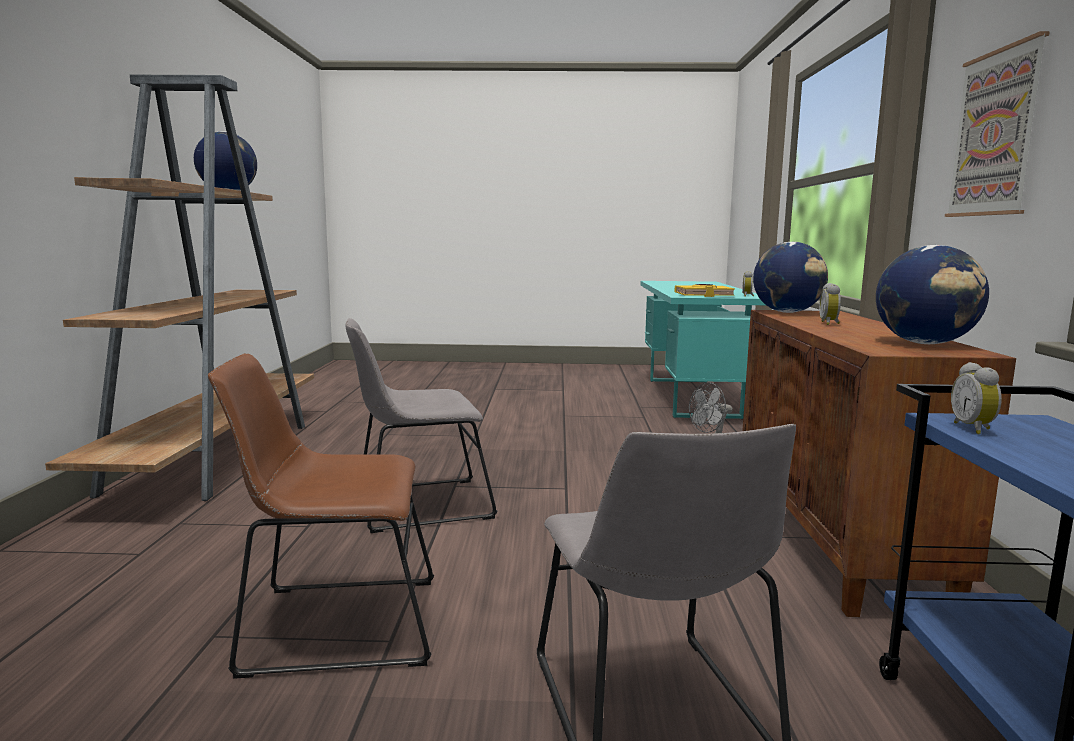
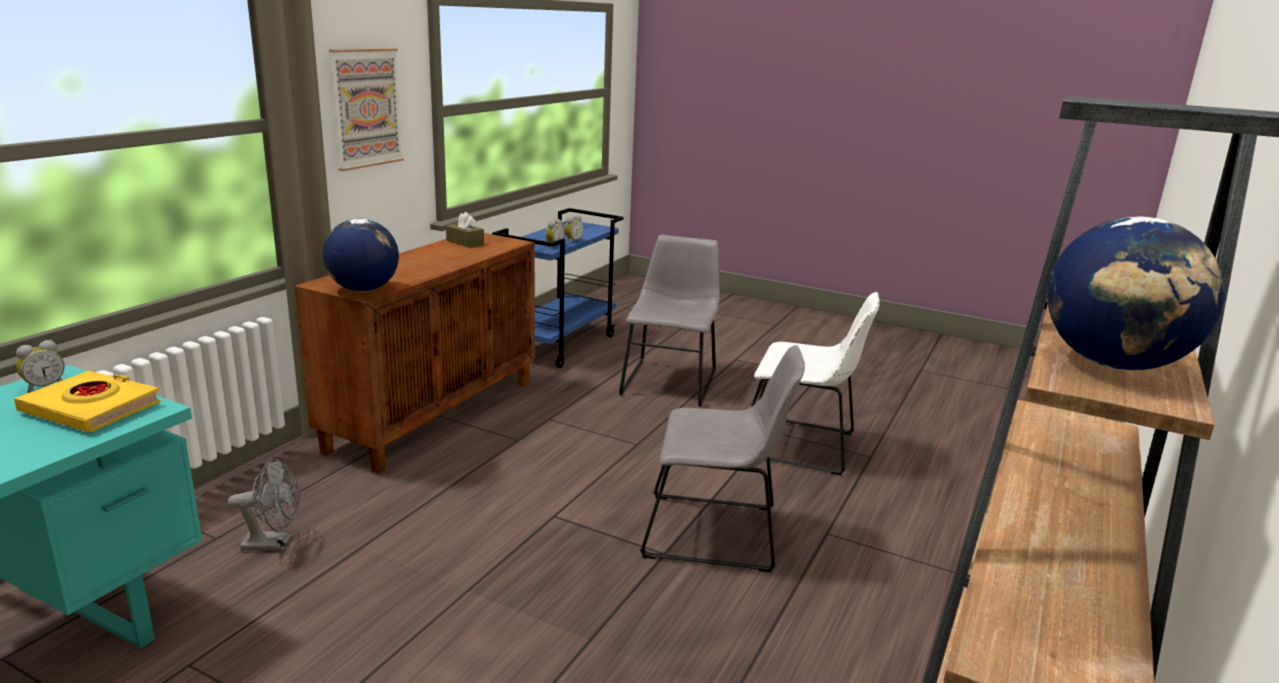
camera: 155 degrees left, 10 degrees up
(333, 625) = (802, 445): brown chair -> white chair
(830, 323) = (418, 267): alarm clock -> alarm clock (572, 241)
(925, 343) = (465, 242): globe -> brown tissue box

